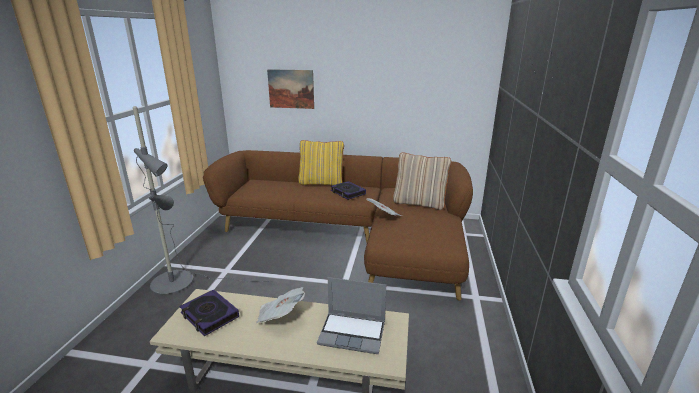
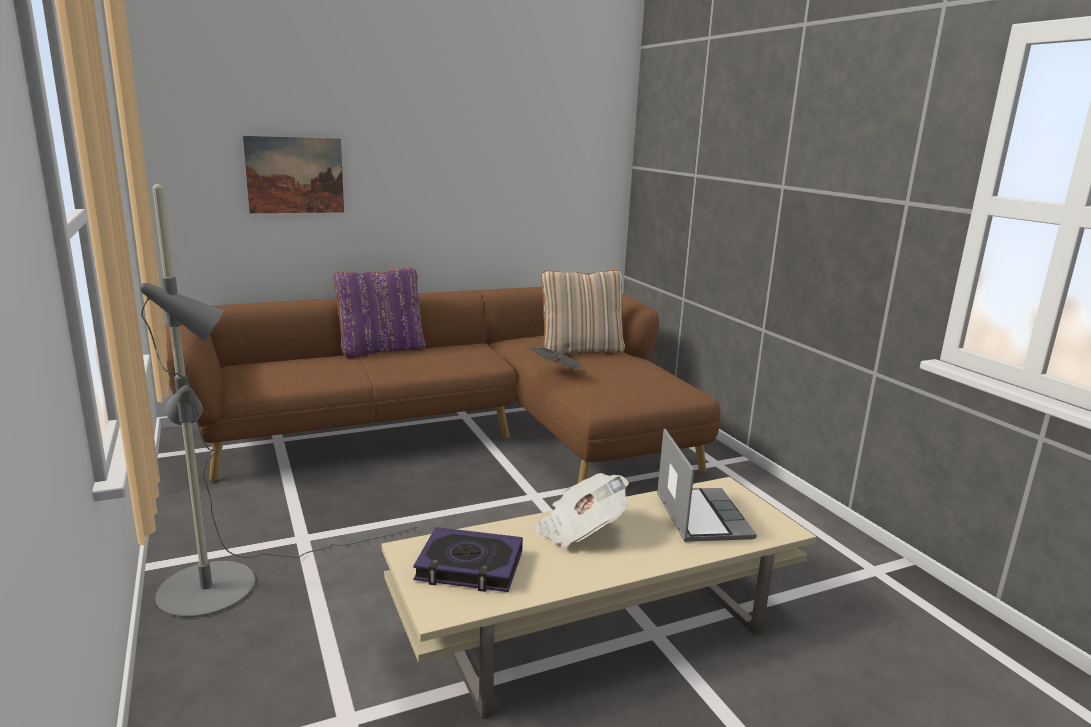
camera: 35 degrees left, 5 degrees down
(321, 183) = (381, 350): yellow pillow -> purple pillow
(347, 192) = (451, 355): book -> none
(353, 333) = (700, 516): laptop -> laptop turned 75 degrees counterclockwise

